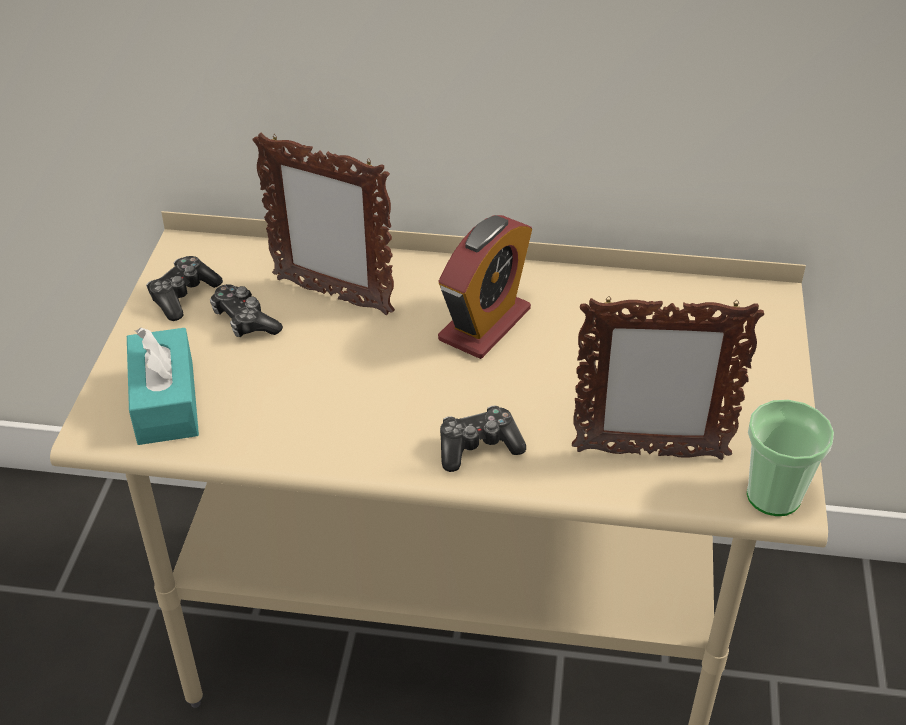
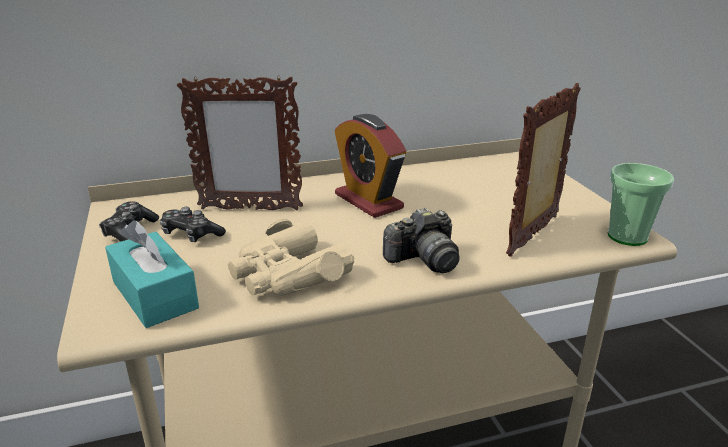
camera: 25 degrees left, 15 degrees down
(312, 418) = (287, 274): none -> beige binoculars
(478, 447) = (424, 260): game controller -> camera
(484, 325) = (368, 201): alarm clock -> alarm clock turned 135 degrees clockwise
(648, 453) = (534, 235): picture frame -> picture frame turned 150 degrees clockwise

